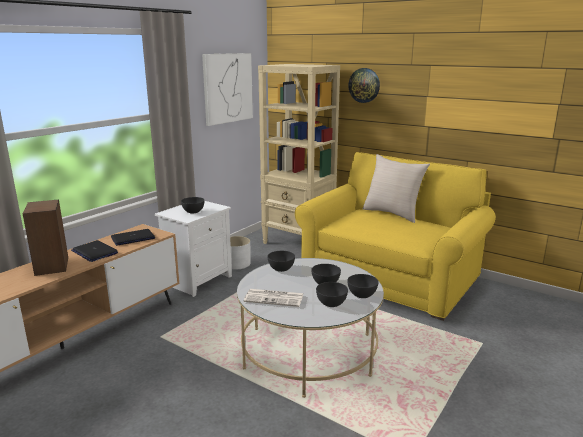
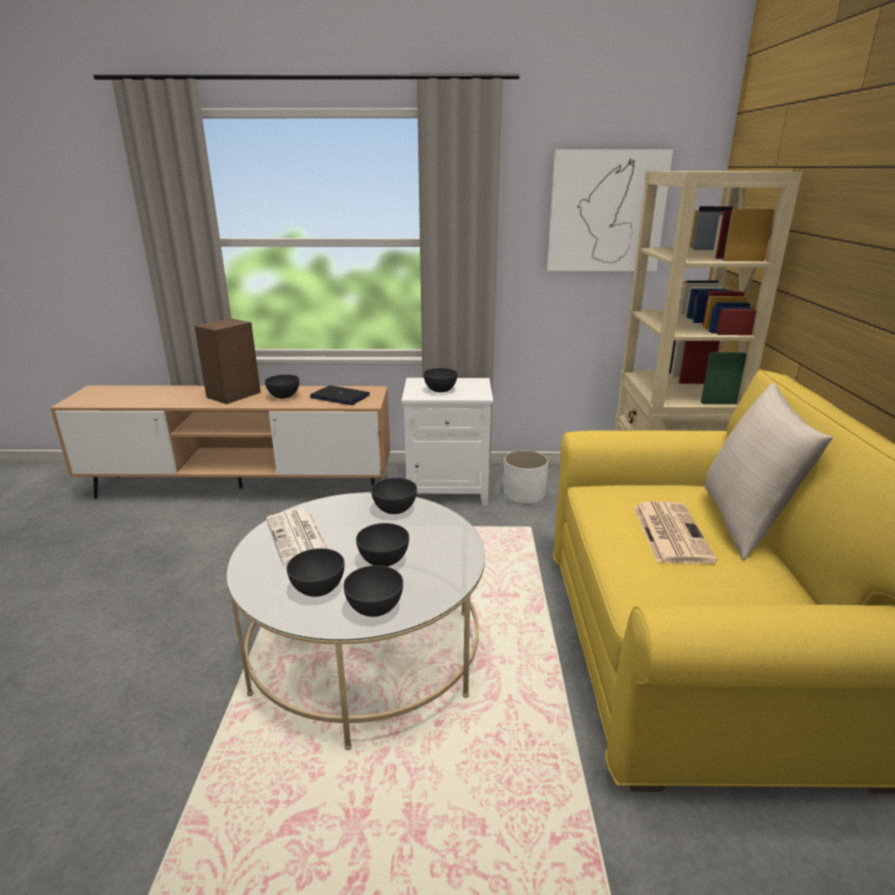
camera: 55 degrees right, 5 degrees up
(94, 252) = (284, 396): laptop -> grey bowl
(364, 85) = (833, 221): wall clock -> none
(385, 225) = (670, 532): none -> newspaper

